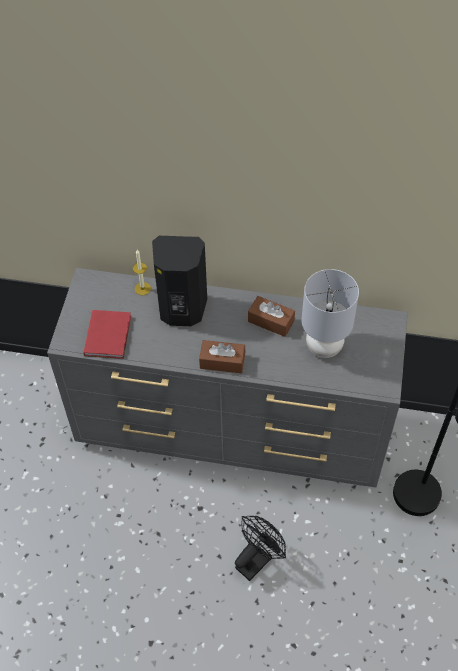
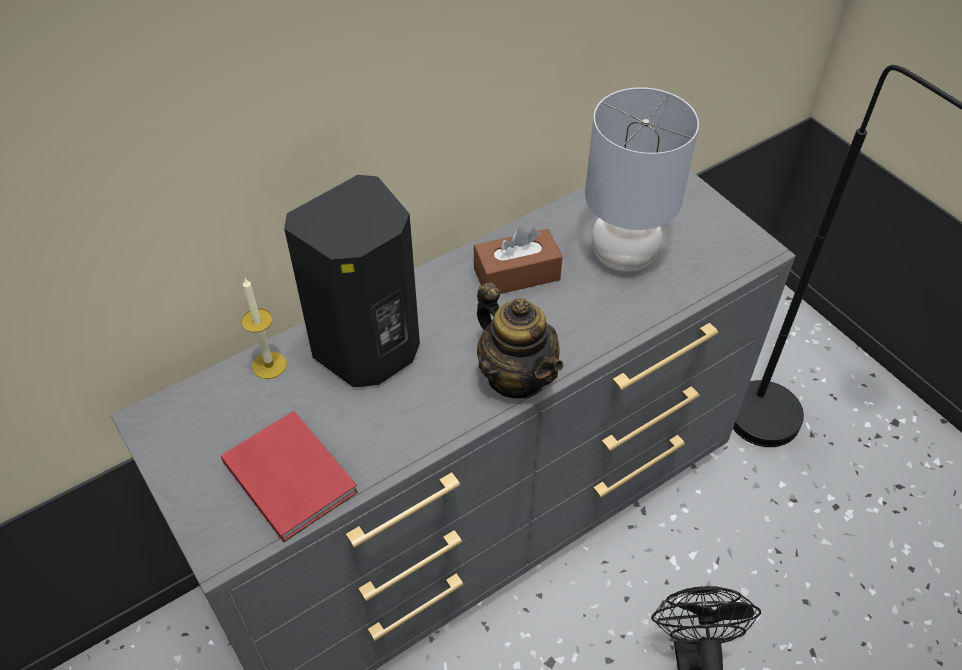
camera: 45 degrees left, 5 degrees down
(222, 361) = (517, 376): brown tissue box -> teapot

